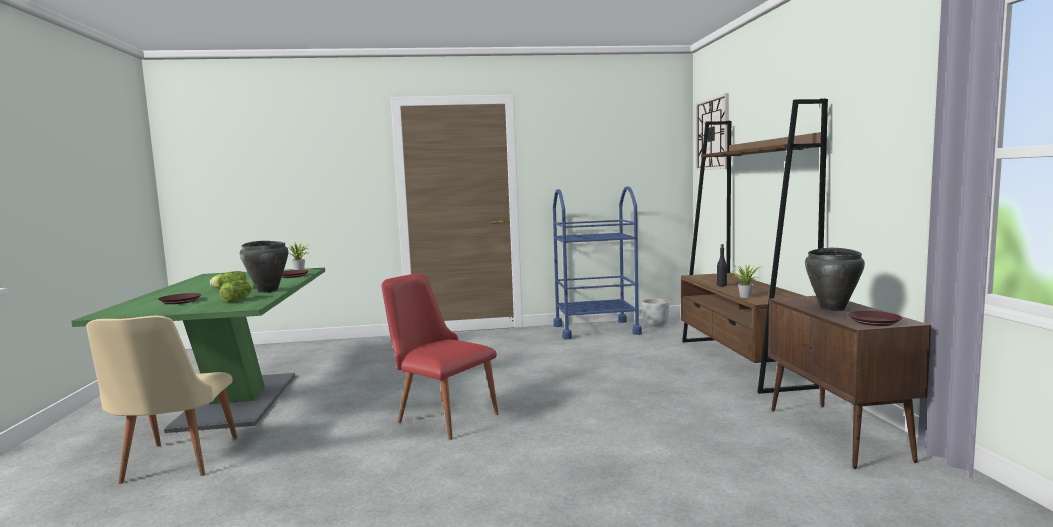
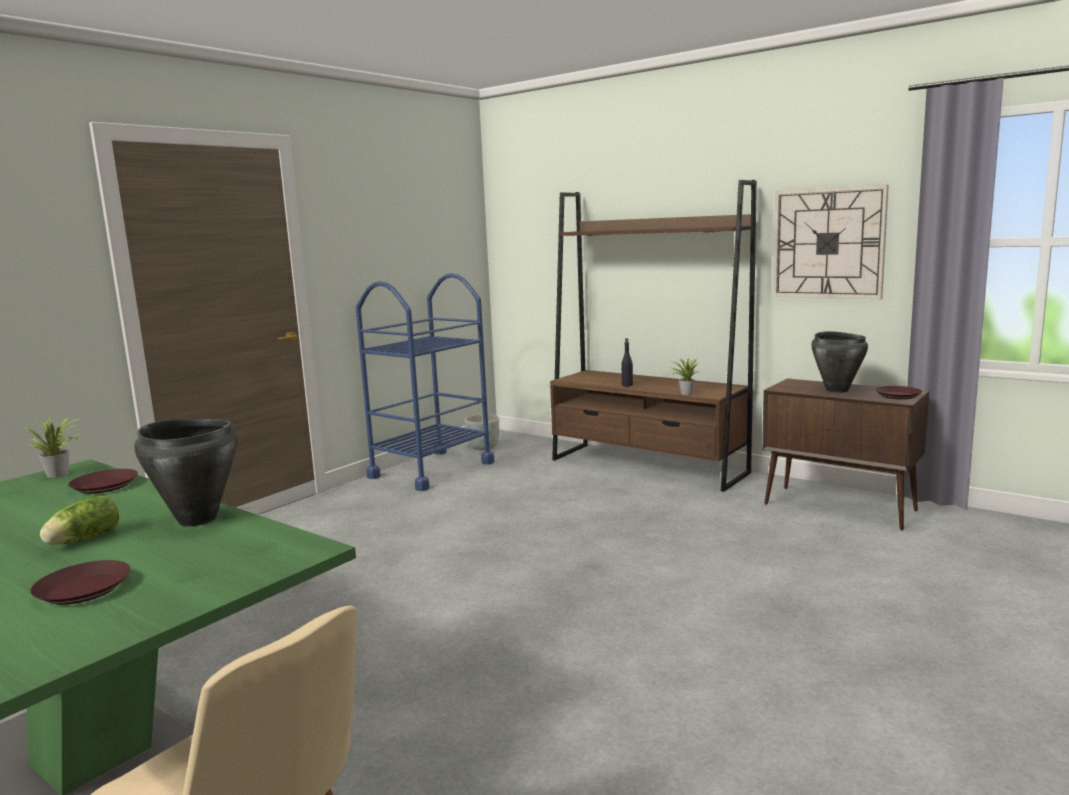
camera: 45 degrees left, 5 degrees up
(239, 299) = (218, 547): lettuce -> none
(441, 416) = (503, 632): red chair -> none
(712, 134) = (533, 205): wall clock -> wall clock (828, 243)

